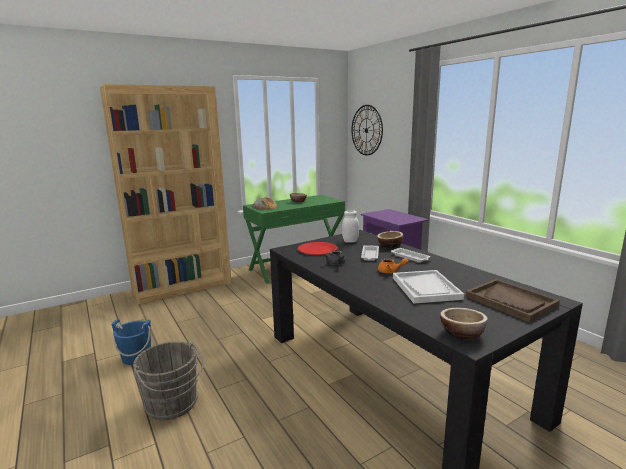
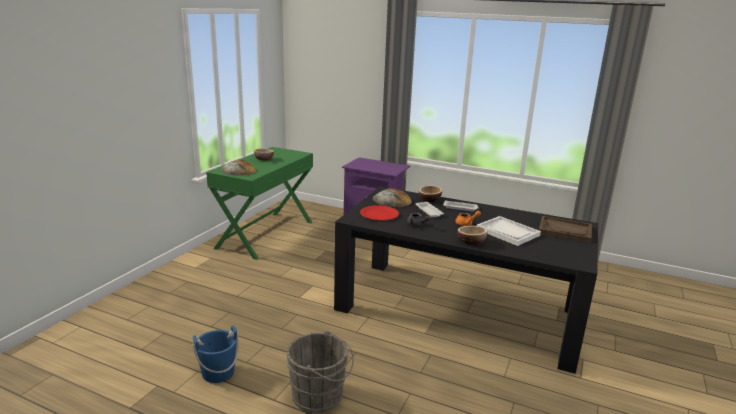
camera: 35 degrees left, 5 degrees up
(183, 286) = (157, 286): brown bookcase -> none
(350, 241) = (392, 200): white jar -> bread
(366, 130) = (315, 71): wall clock -> none
(462, 333) = (570, 259): bowl -> bowl (471, 242)

